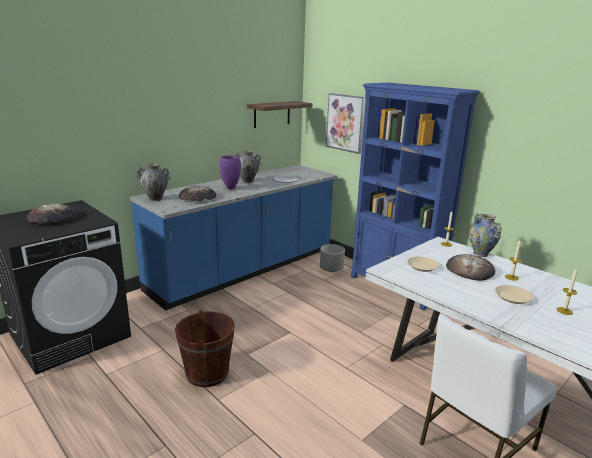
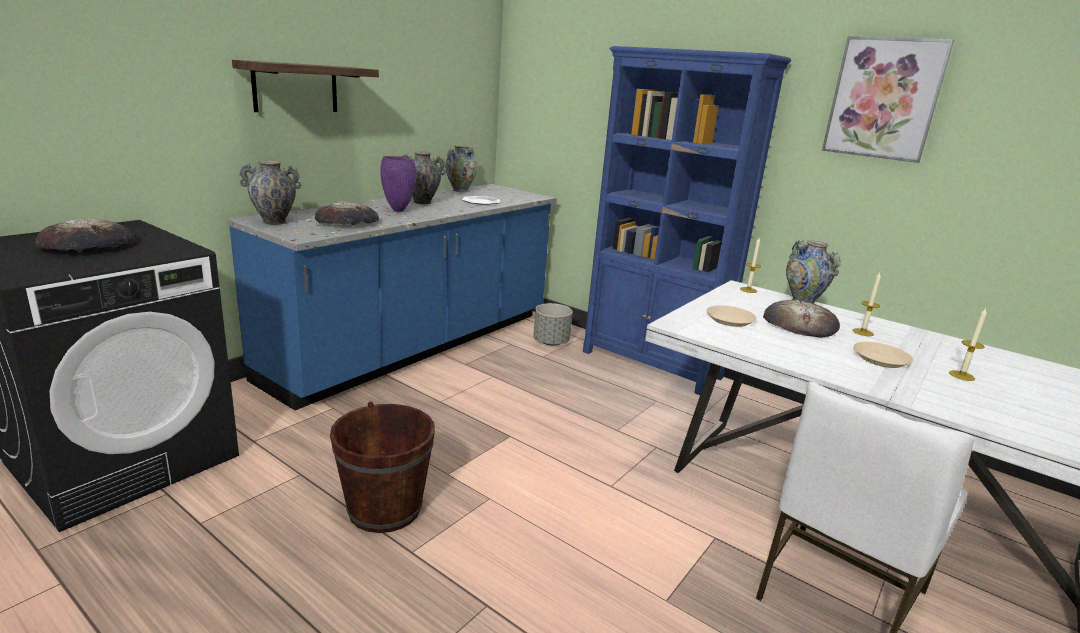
camera: 10 degrees left, 0 degrees up
(272, 114) = (455, 100): shelf -> shelf (295, 88)
(275, 171) = (460, 190): none -> vase
(345, 123) = (571, 116): picture -> picture (884, 99)

